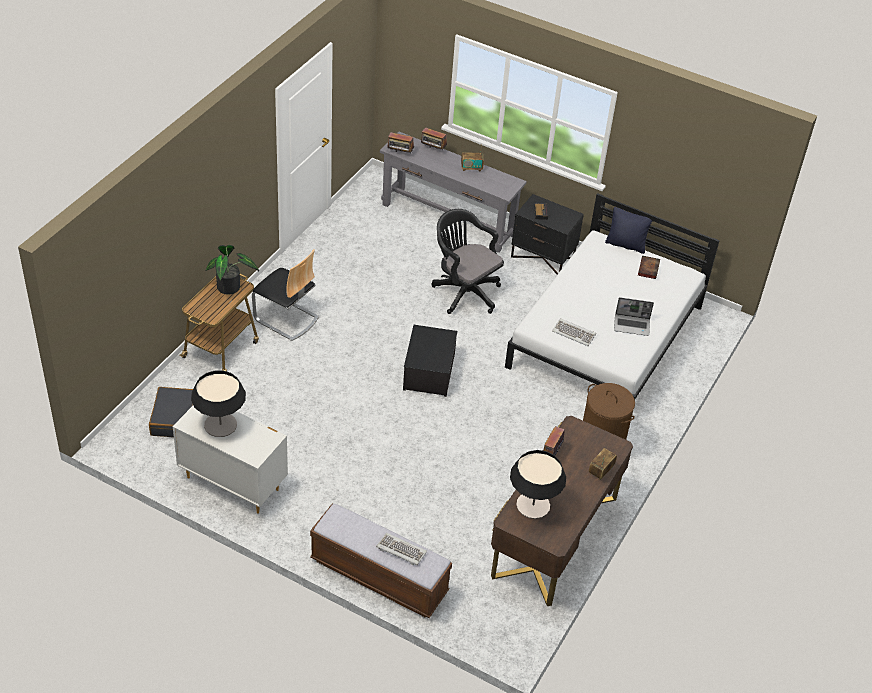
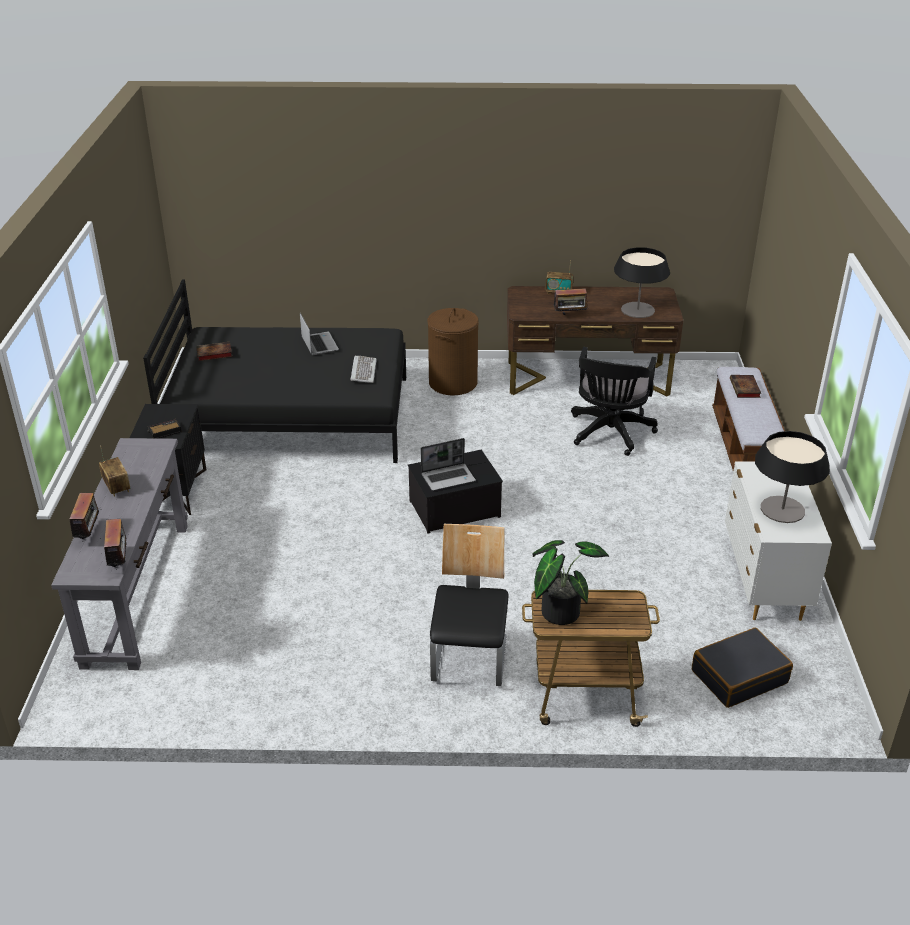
camera: 115 degrees left, 10 degrees down
(401, 550) = (745, 389): keyboard -> book
(427, 343) = (448, 477): none -> laptop
(464, 291) = (288, 529): black office chair -> black office chair (610, 434)
(606, 337) = (290, 416): white bed -> black bed
(626, 245) = (177, 376): black pillow -> none

